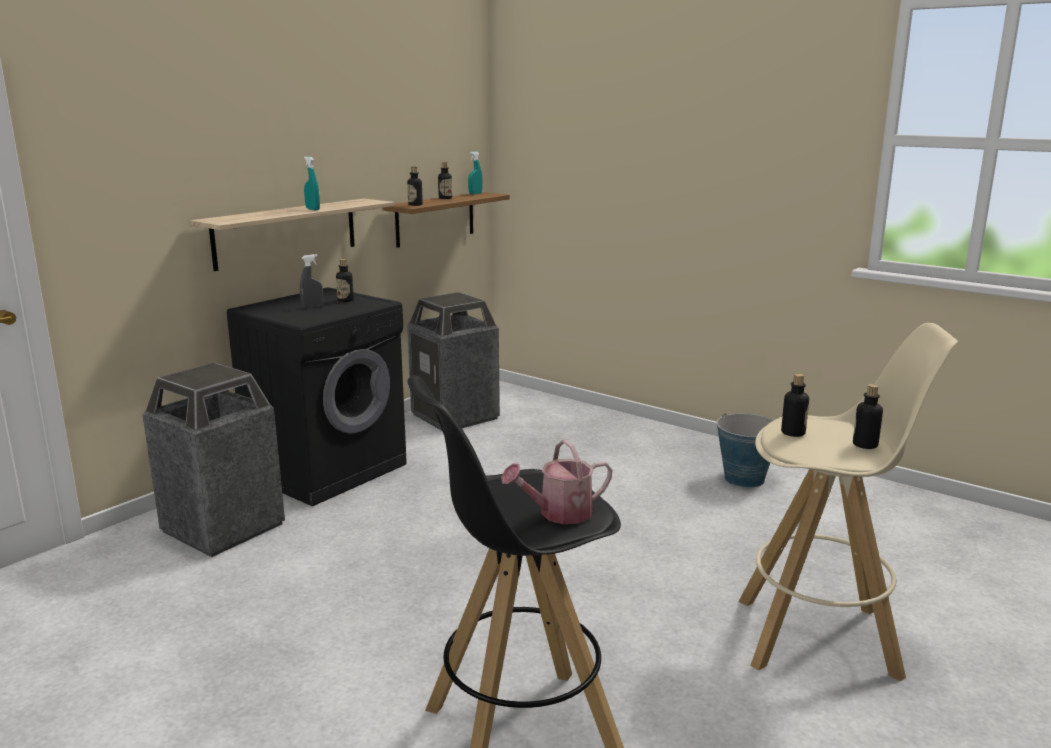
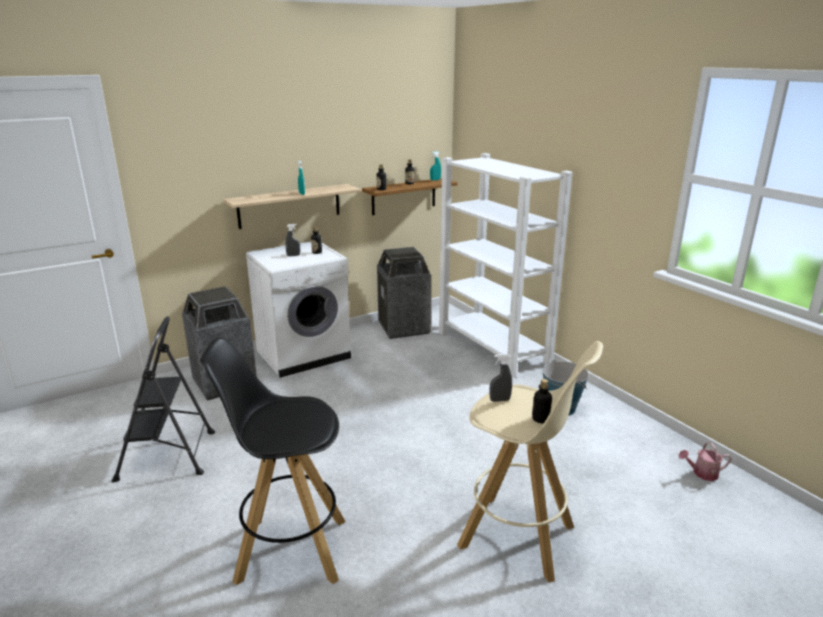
camera: 20 degrees right, 5 degrees up
(203, 646) = (169, 455): none -> black step ladder
(329, 471) = (304, 355): black washing machine -> white washing machine
(559, 514) = (292, 433): watering can -> watering can (702, 473)
(599, 423) = (493, 347): none -> white bookcase
(793, 433) = (499, 400): bottle -> grey spray bottle

